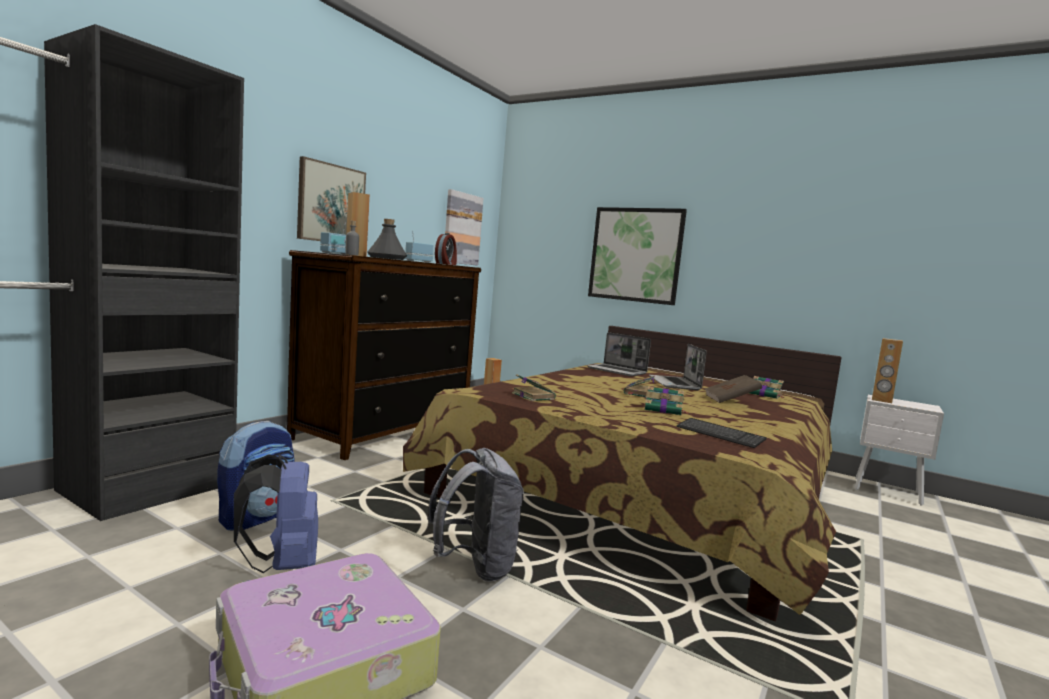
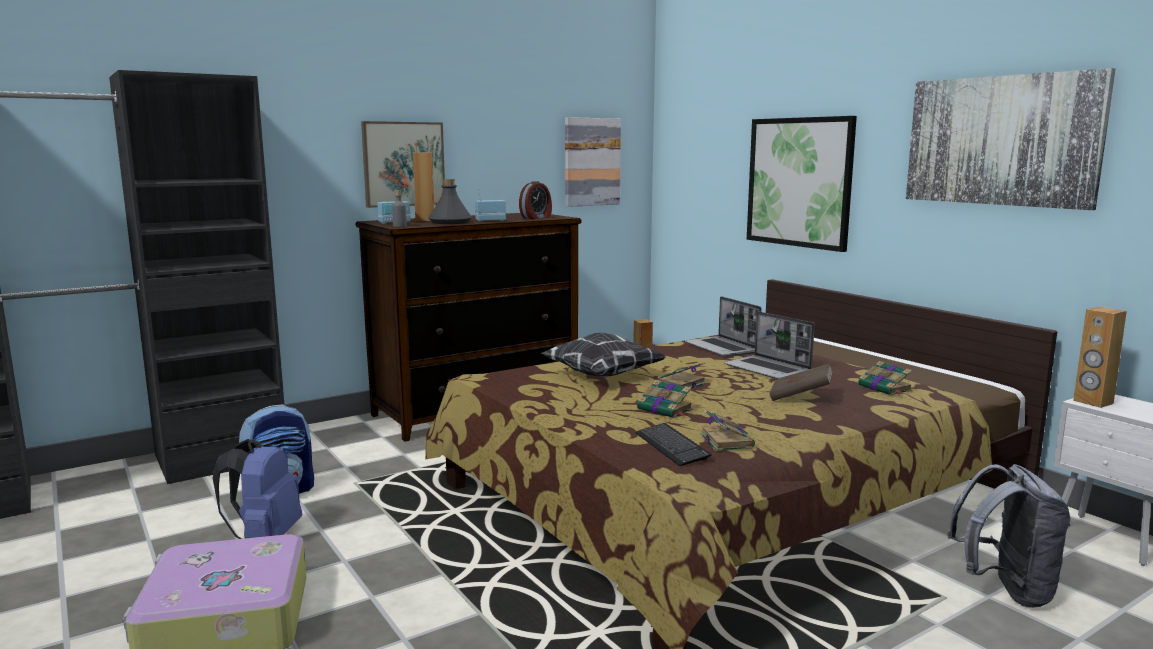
camera: 25 degrees right, 5 degrees up
(475, 566) = (421, 561): grey backpack -> grey backpack (1005, 590)
(532, 396) = (532, 387): book -> book (725, 440)
(571, 388) = (602, 375): none -> pillow
(675, 384) = (768, 369): laptop -> laptop turned 60 degrees counterclockwise
(799, 231) = (1001, 141): none -> picture

